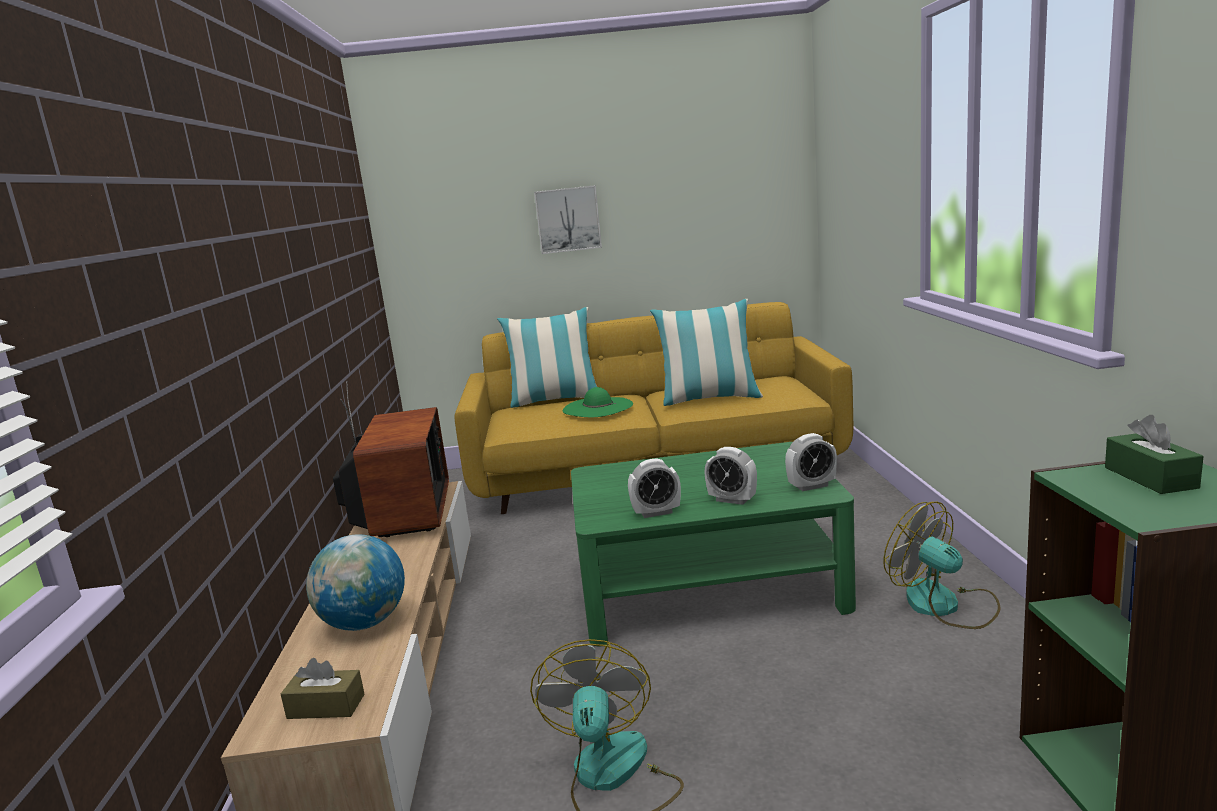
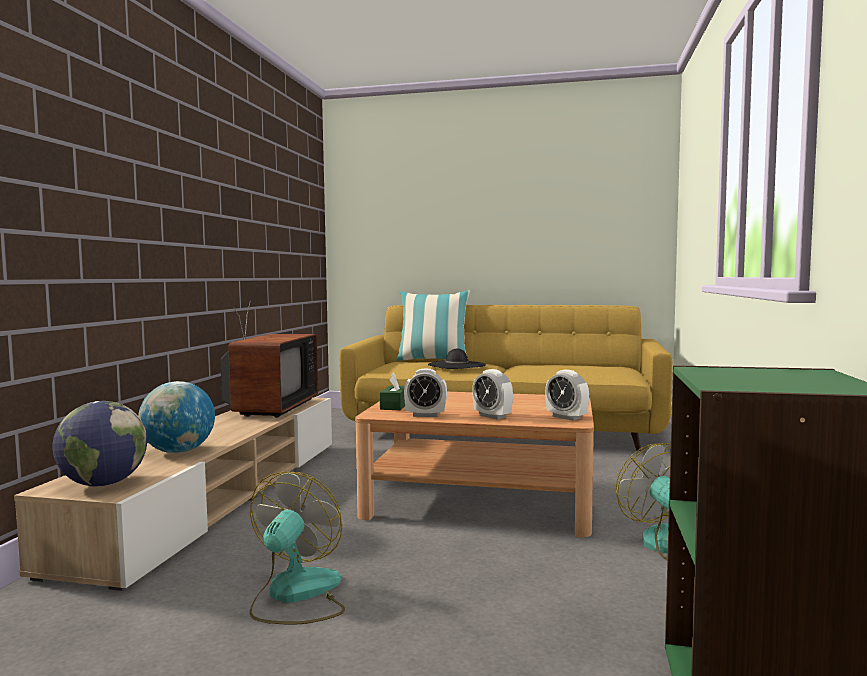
camera: 15 degrees right, 10 degrees down
(326, 706) = (103, 484): brown tissue box -> globe
(568, 219) = (467, 224): picture -> none
(597, 407) = (456, 365): green hat -> black hat
(707, 584) = (480, 499): green coffee table -> brown coffee table
(709, 399) = (548, 370): pillow -> none
(811, 486) = (566, 417): alarm clock -> alarm clock turned 45 degrees clockwise
(1150, 477) = (775, 374): green tissue box -> green tissue box (395, 406)

